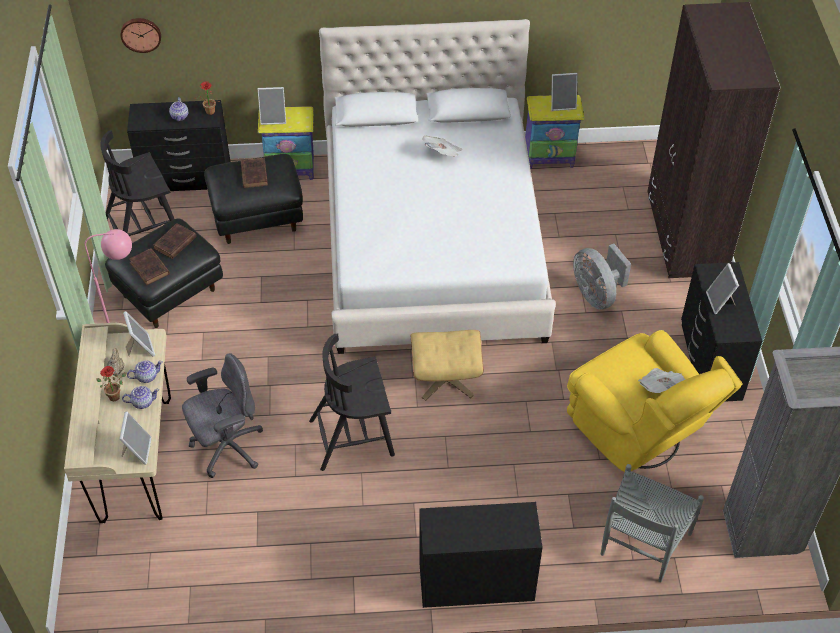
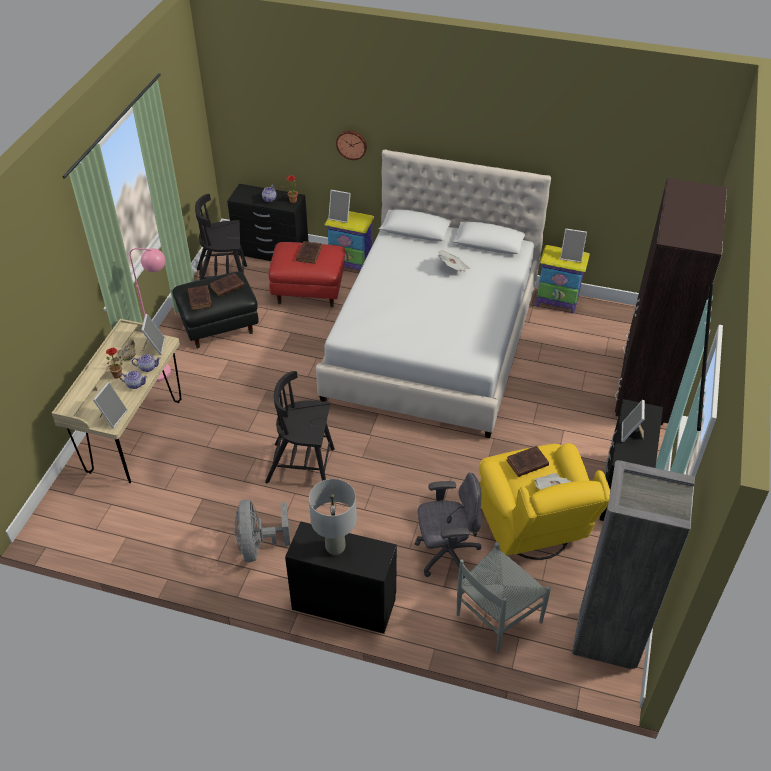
camera: 20 degrees right, 5 degrees down
(141, 34) = (252, 128): wall clock -> wall clock (352, 144)
(227, 447) = (204, 446): grey office chair -> grey office chair (446, 554)
(258, 218) = (309, 292): black ottoman -> red ottoman
(446, 378) = (395, 442): beige ottoman -> none
(472, 526) = (335, 547): none -> grey table lamp
(596, 294) = (548, 412): grey fan -> grey fan (259, 546)
(621, 366) = (526, 463): none -> brown book

